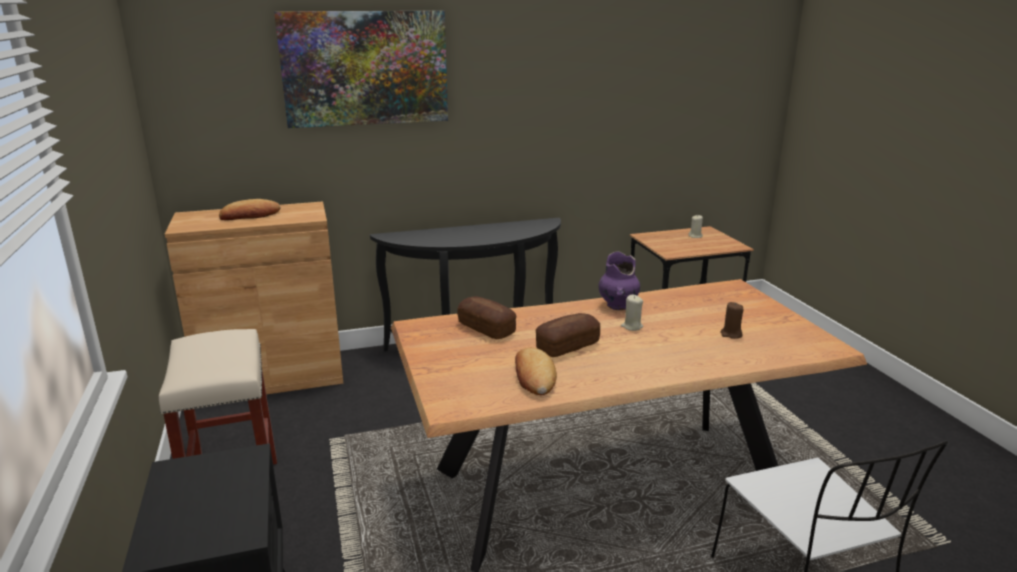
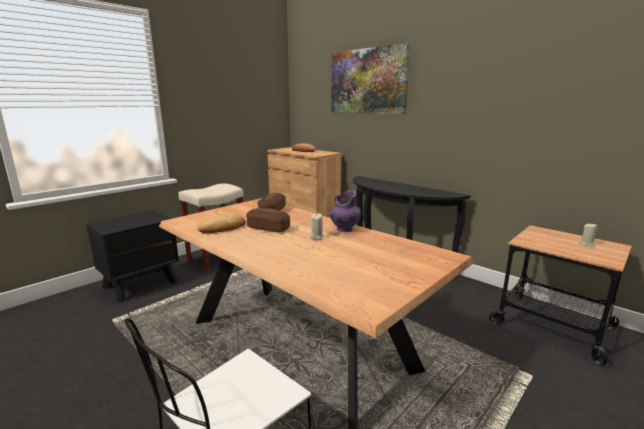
camera: 60 degrees right, 5 degrees down
(731, 334) = (343, 265): brown candle -> none

